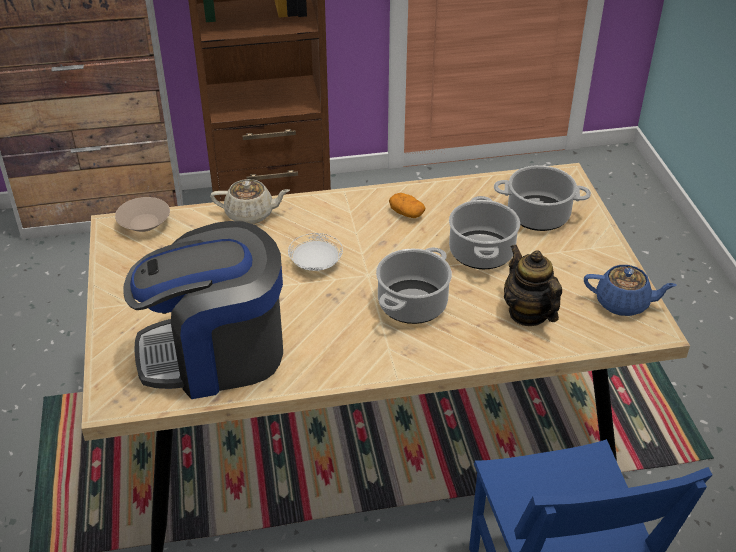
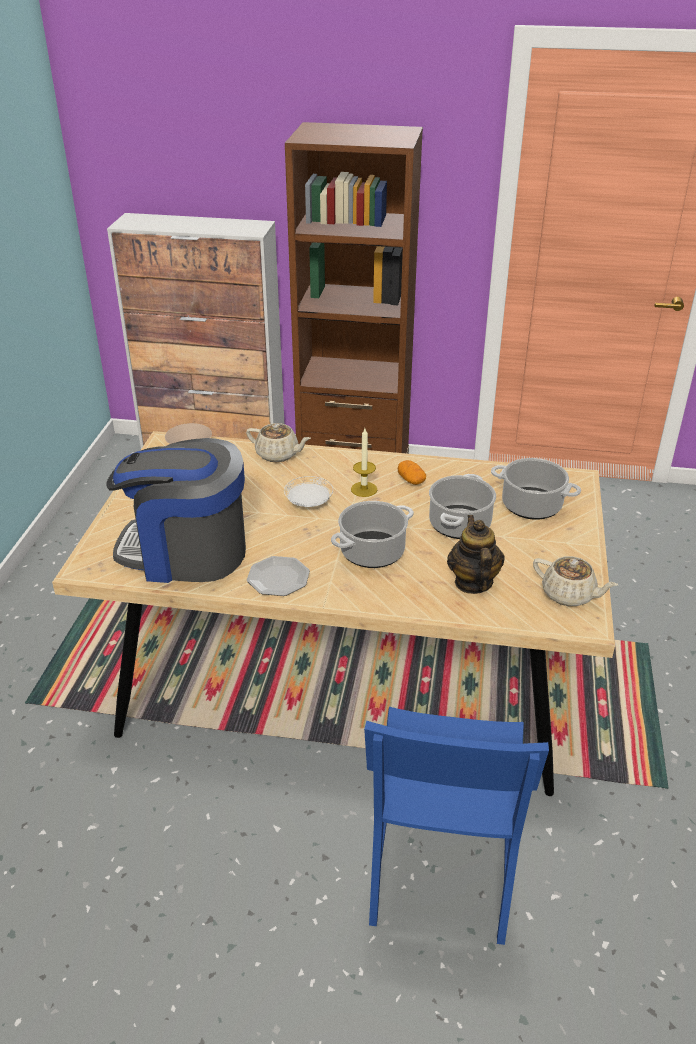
camera: 20 degrees right, 5 degrees down
(332, 358) = (277, 578): none -> plate
(364, 234) = (364, 489): none -> candle
(623, 303) = (569, 595): blue teapot -> beige teapot

